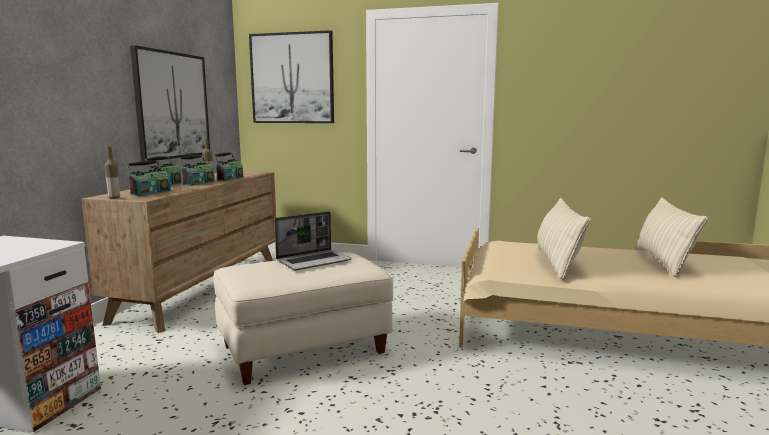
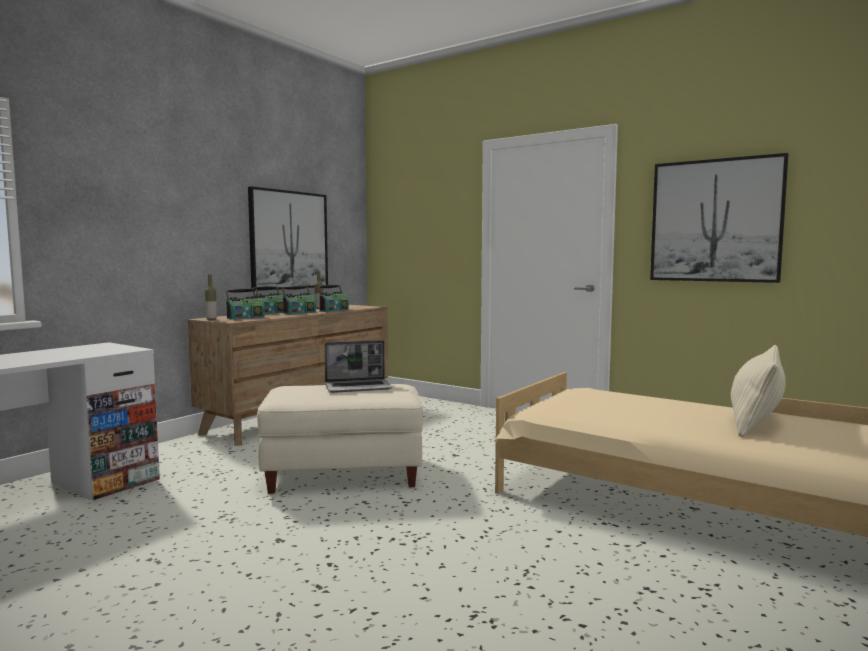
camera: 20 degrees right, 5 degrees down
(292, 78) = (414, 213): picture -> picture (715, 221)
(557, 263) = (617, 411): beige pillow -> none

